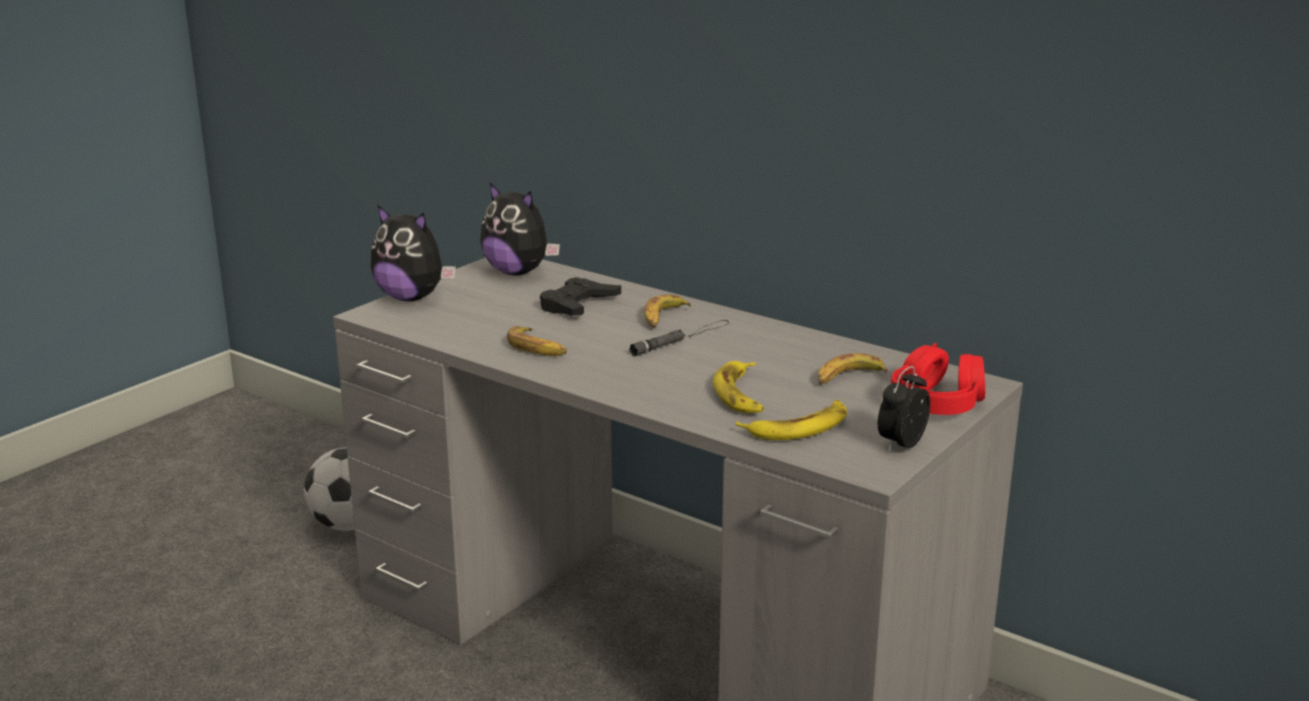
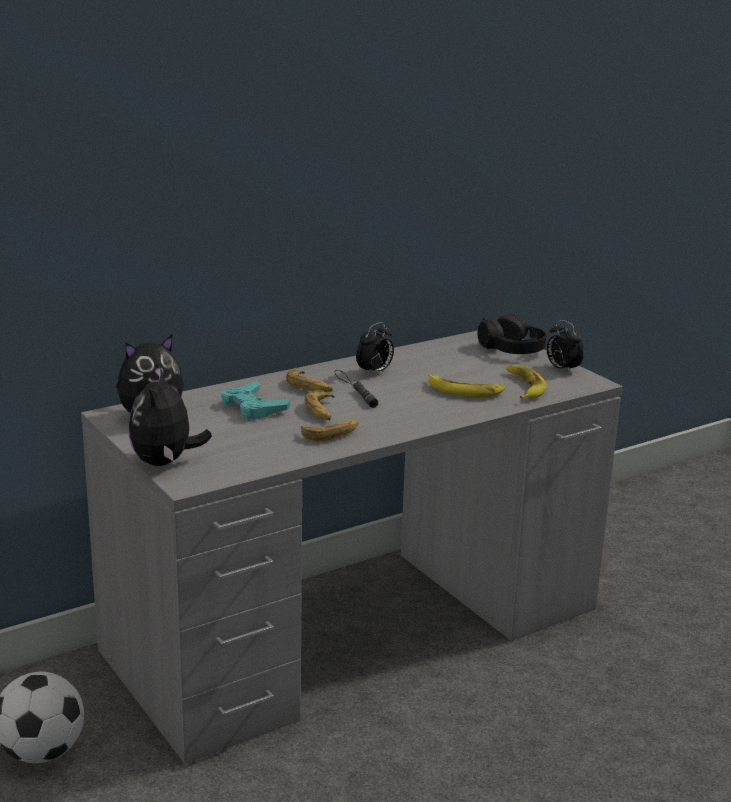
camera: 70 degrees left, 0 degrees up
(412, 297) = (165, 462): plush toy -> plush toy turned 135 degrees clockwise
(578, 305) = (253, 407): black game controller -> turquoise game controller
(746, 340) = (374, 372): none -> alarm clock
(848, 378) = (460, 360): banana -> banana (322, 411)
(937, 403) = (512, 349): red headphones -> black headphones

